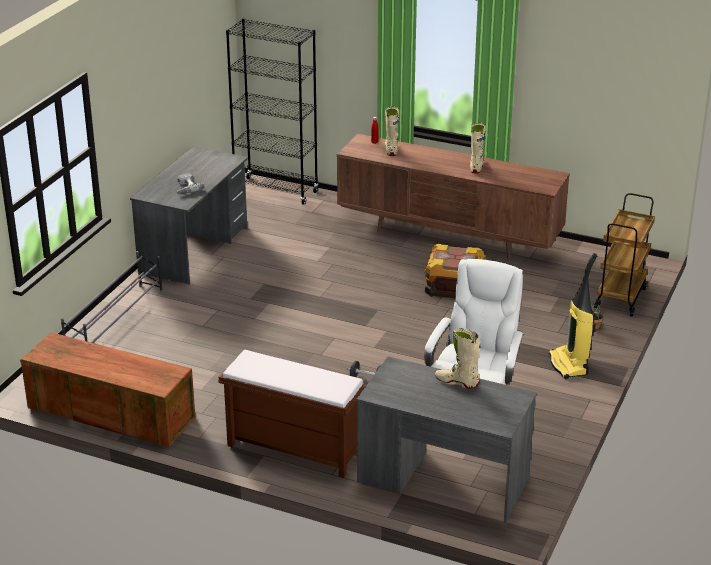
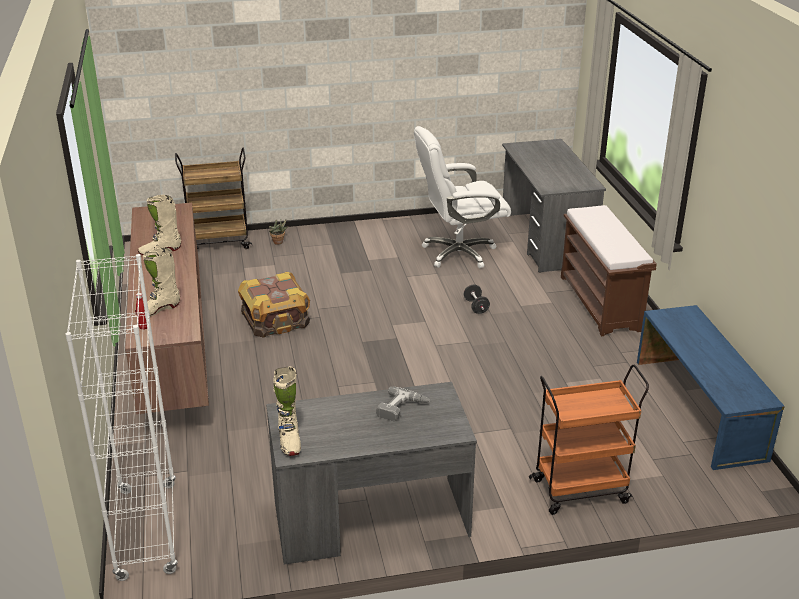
camera: 125 degrees left, 0 degrees up
(109, 413) = (701, 409): brown bench -> blue bench
(116, 321) = (579, 491): grey shoe rack -> orange cart
(276, 191) = (147, 531): black bookcase -> white bookcase
(457, 382) = (532, 165): beige boot -> beige boot (289, 441)
(569, 365) = (346, 237): vacuum cleaner -> none

